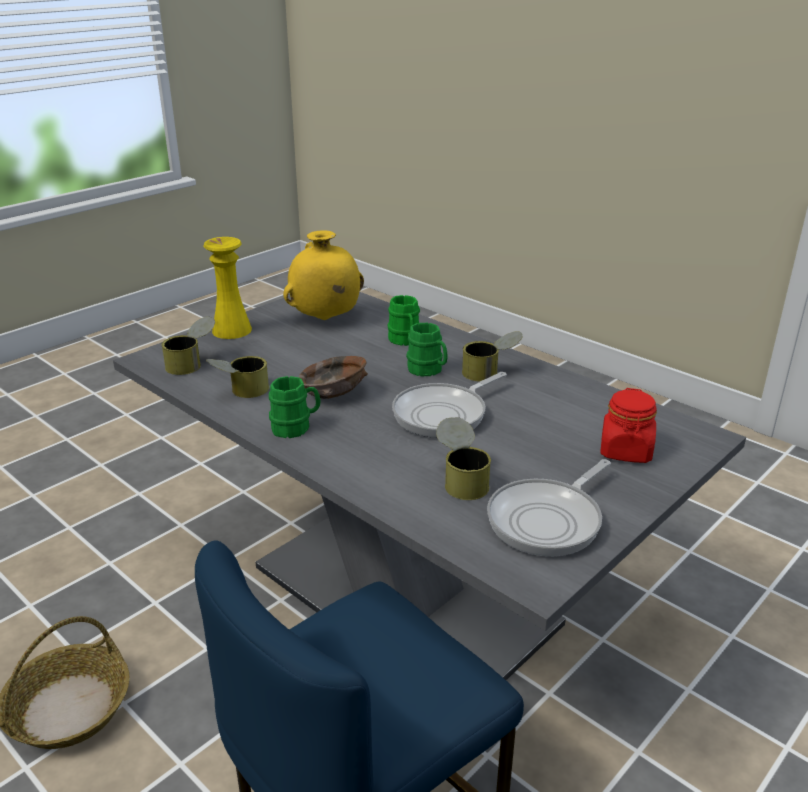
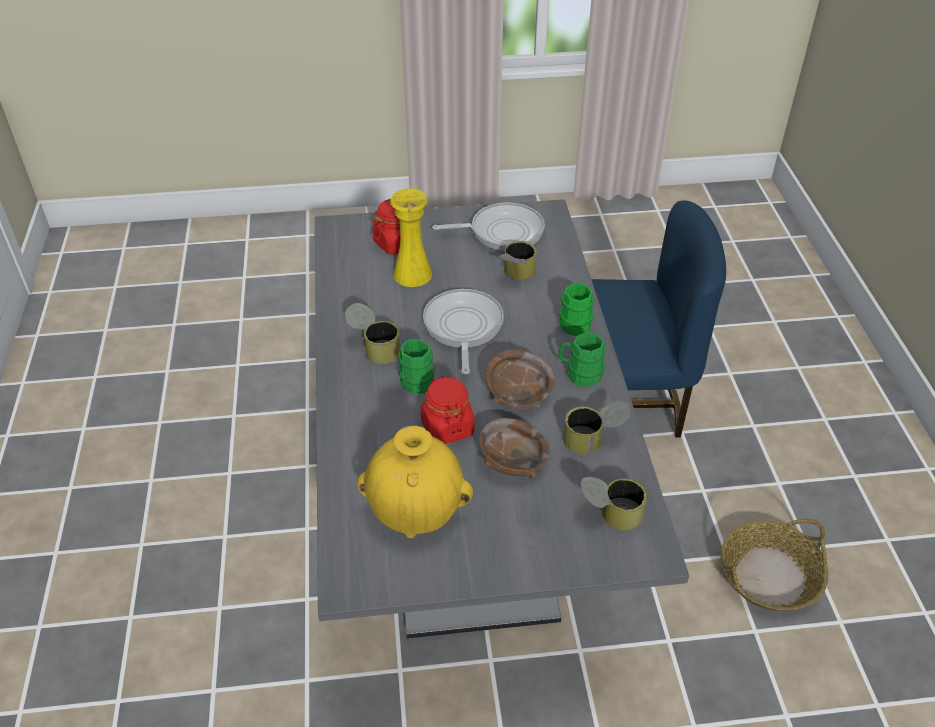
camera: 140 degrees left, 15 degrees up
(232, 330) = (530, 557): yellow vase -> yellow vase (412, 274)
(292, 359) = (512, 462): none -> brown bowl
(363, 357) = (447, 427): none -> red jar
(405, 341) = (385, 428): green mug -> green mug (576, 321)
(444, 414) = (463, 327): frying pan -> frying pan turned 90 degrees counterclockwise

